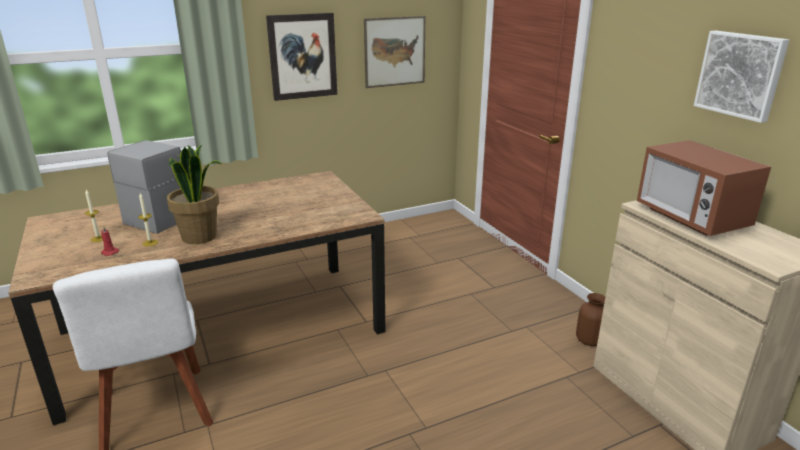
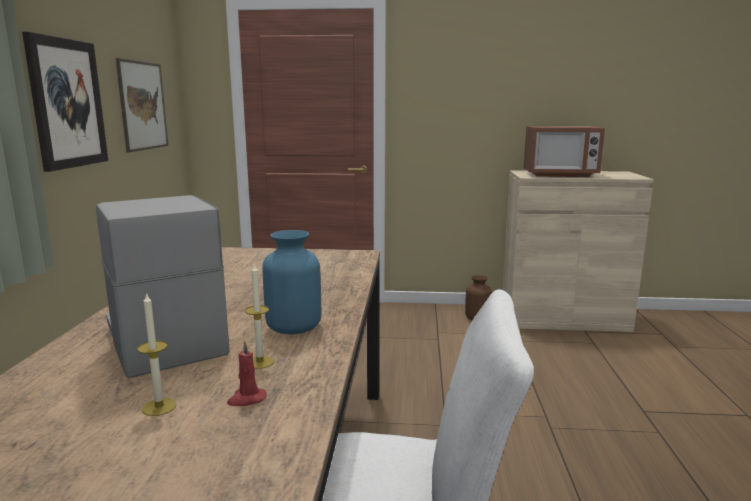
camera: 60 degrees left, 10 degrees down
(200, 237) = (293, 327): potted plant -> blue vase
(740, 74) = (538, 77): picture -> none

